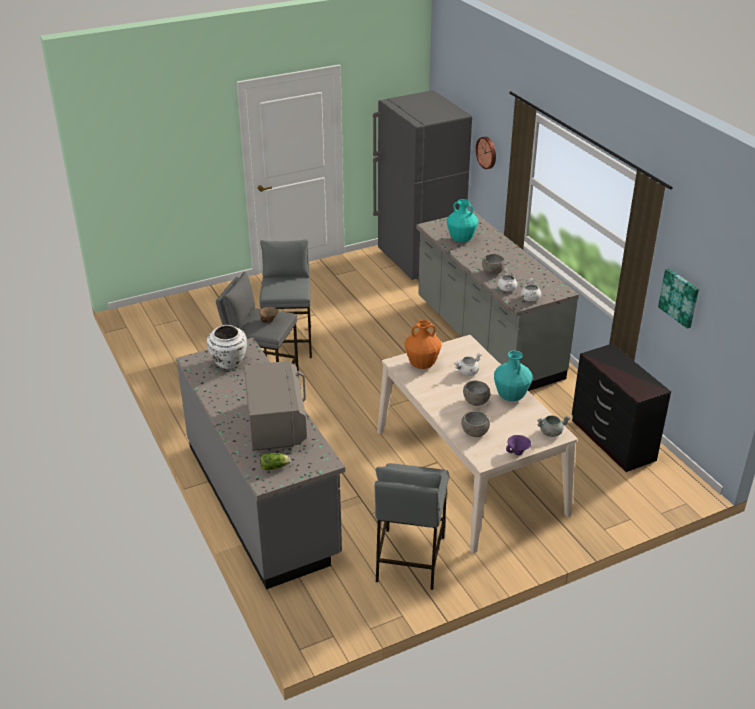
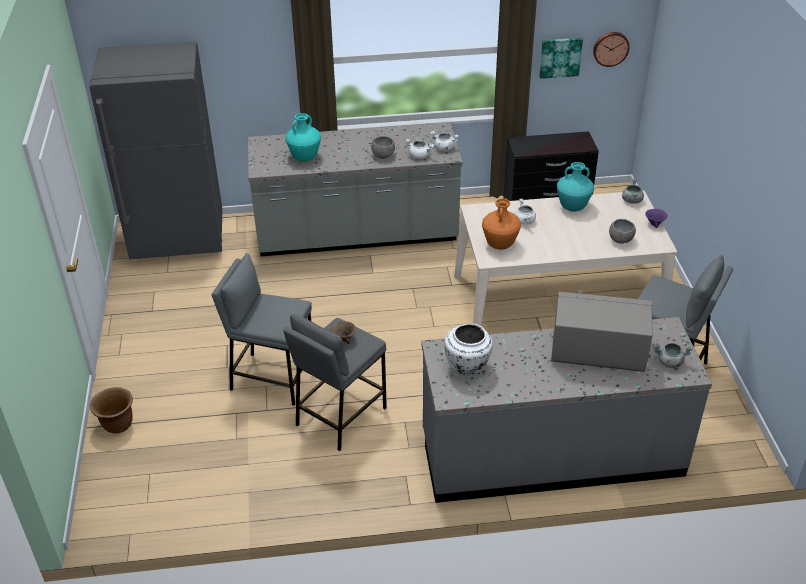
camera: 70 degrees left, 5 degrees up
(216, 295) = (117, 425): none -> brown planter
(275, 467) = (669, 362): lettuce -> grey cooking pot
(476, 402) = (574, 228): grey bowl -> none
(487, 152) = (230, 69): wall clock -> wall clock (610, 48)

